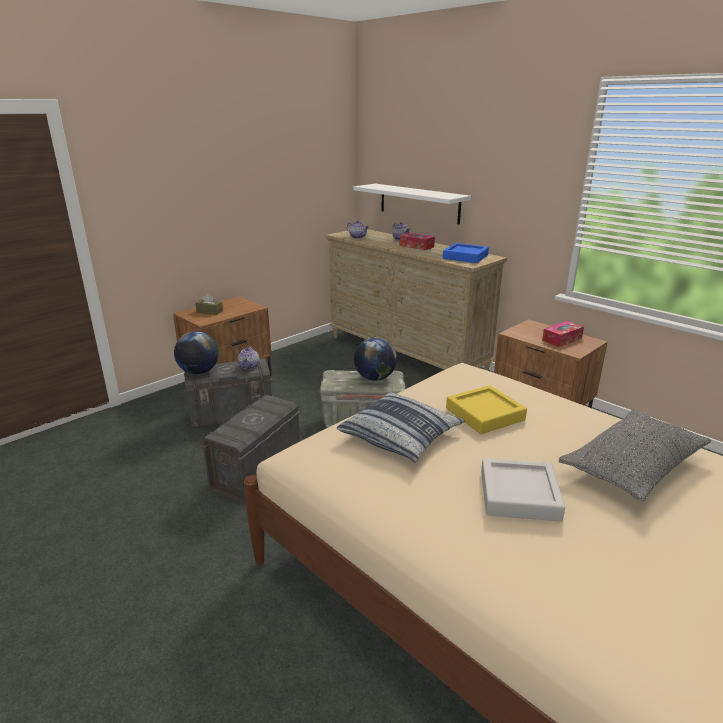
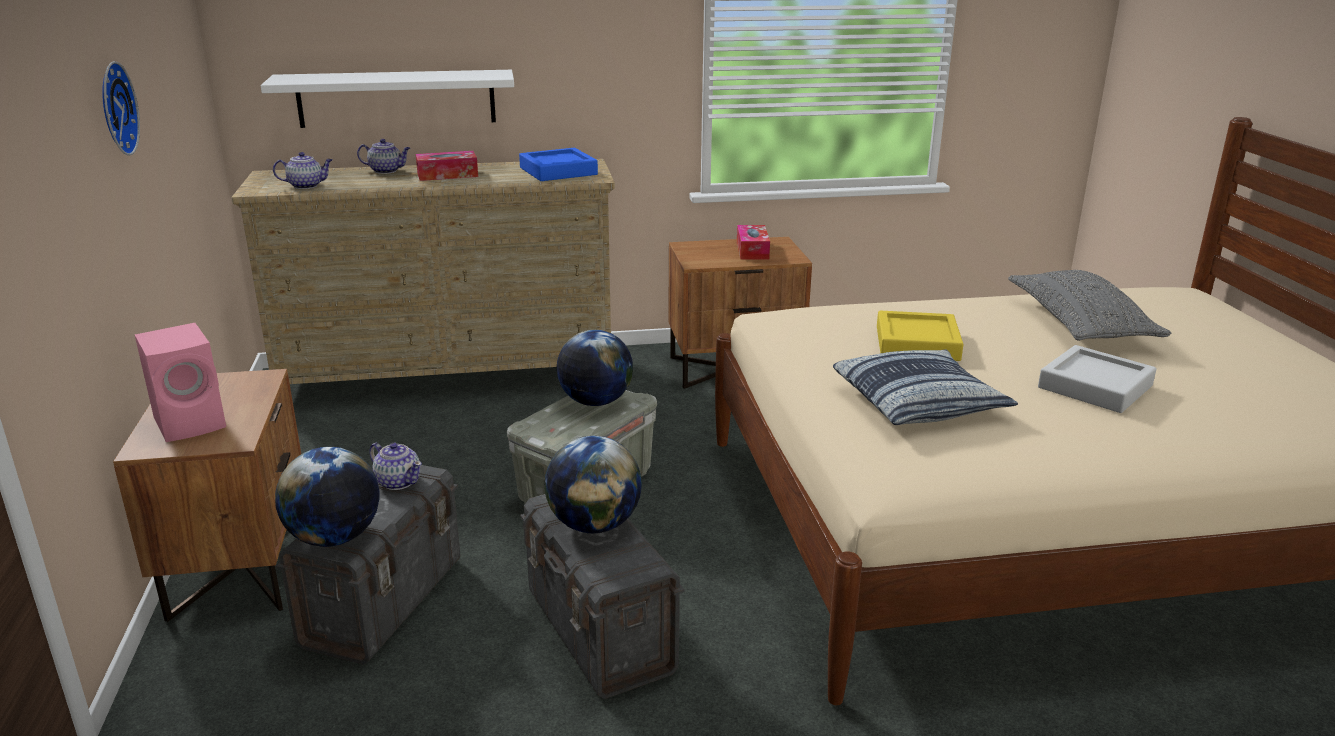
camera: 55 degrees left, 0 degrees up
(209, 311) = (193, 422): brown tissue box -> pink speaker
(238, 182) = (113, 109): none -> wall clock
(258, 415) = (594, 524): none -> globe

